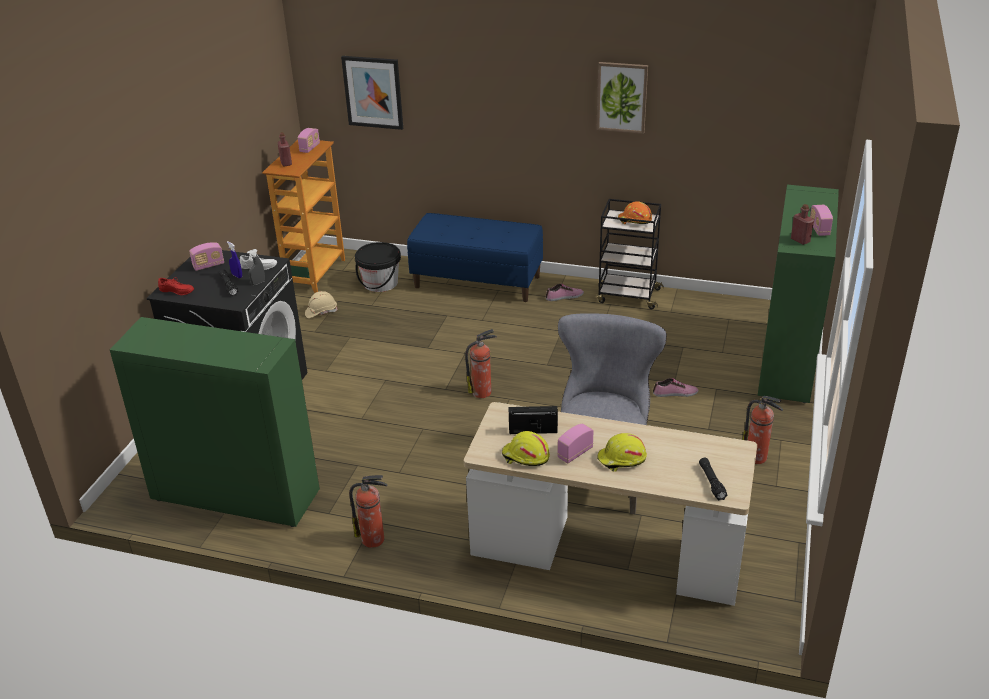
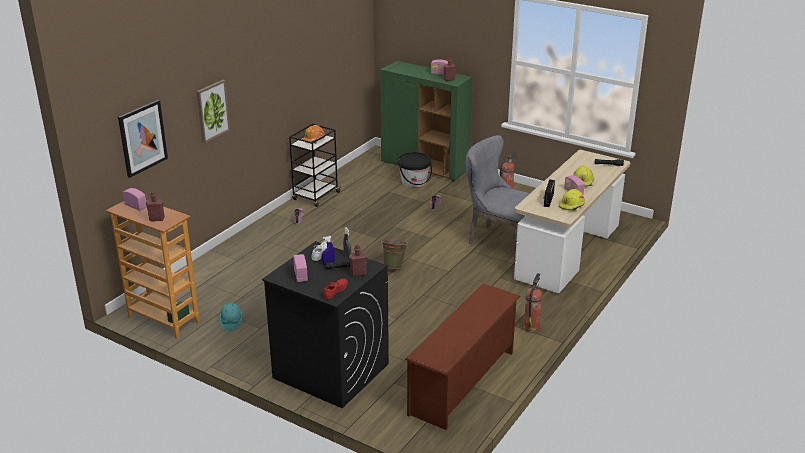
camera: 75 degrees left, 5 degrees down
(217, 297) = (358, 273): none -> red bottle
(234, 497) = (463, 383): green cabinet -> brown shoe rack
(321, 312) = (231, 322): beige hard hat -> turquoise hard hat
(380, 283) = (209, 289): black bucket -> black bucket (414, 182)
(478, 282) = (247, 246): blue bench -> none
(483, 392) = (394, 266): fire extinguisher -> green bucket
(622, 97) = (284, 60): picture -> picture (212, 111)

